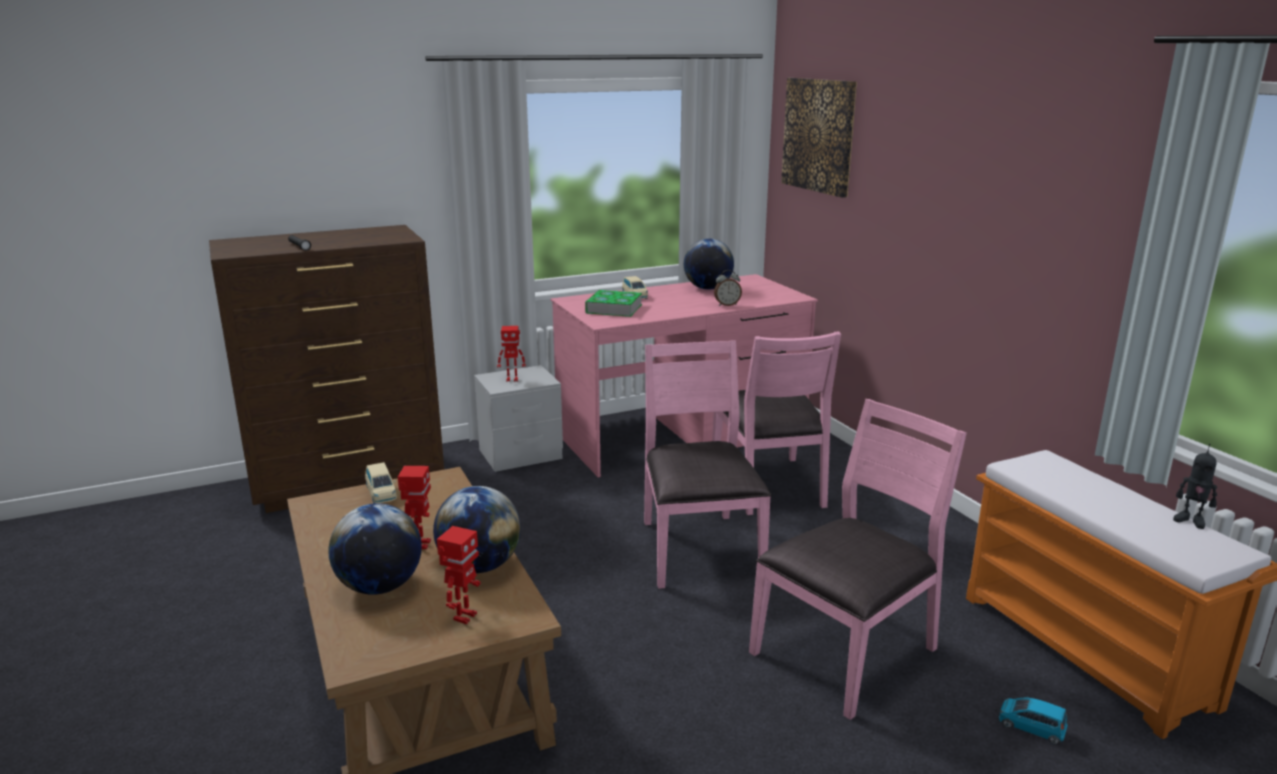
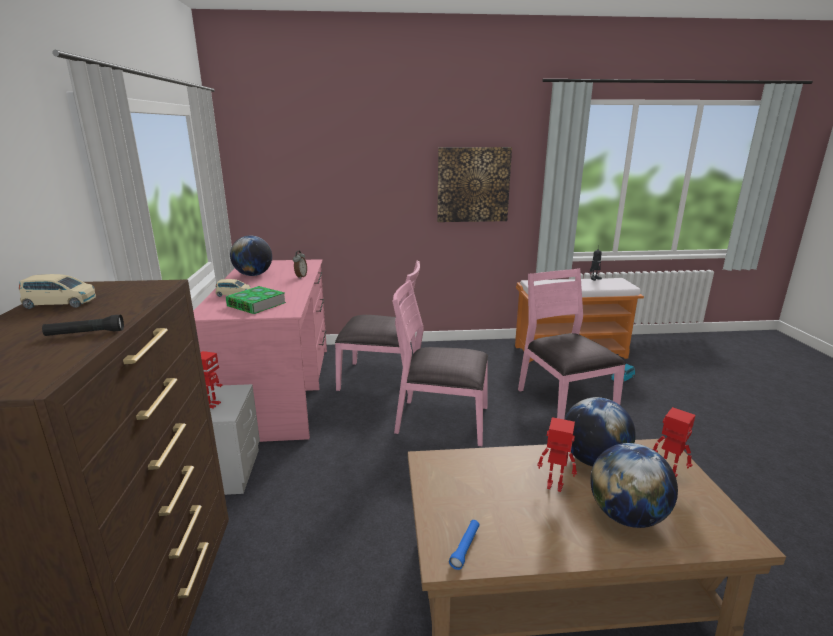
camera: 70 degrees left, 0 degrees up
(325, 509) = (465, 548): none -> blue flashlight
(381, 493) = (444, 503): beige toy car -> beige toy car (61, 303)
(819, 135) = (278, 149): picture -> picture (473, 185)

